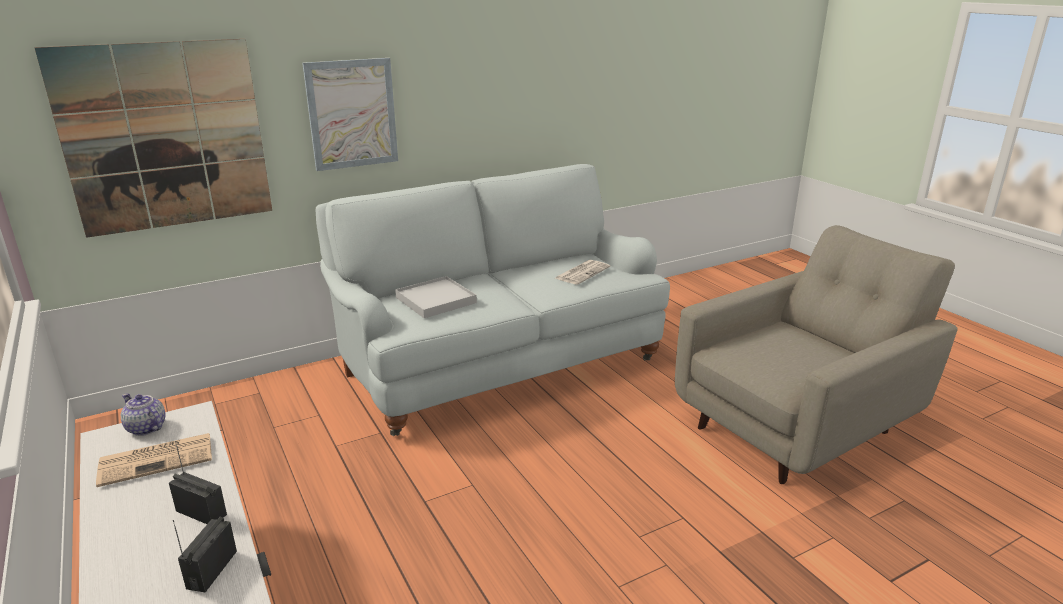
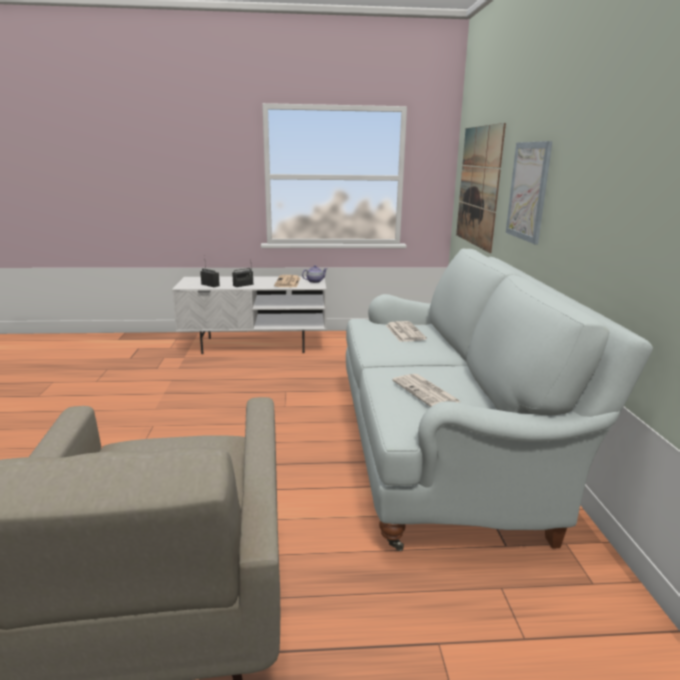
camera: 115 degrees right, 5 degrees down
(435, 300) = (404, 332): white tray -> newspaper

